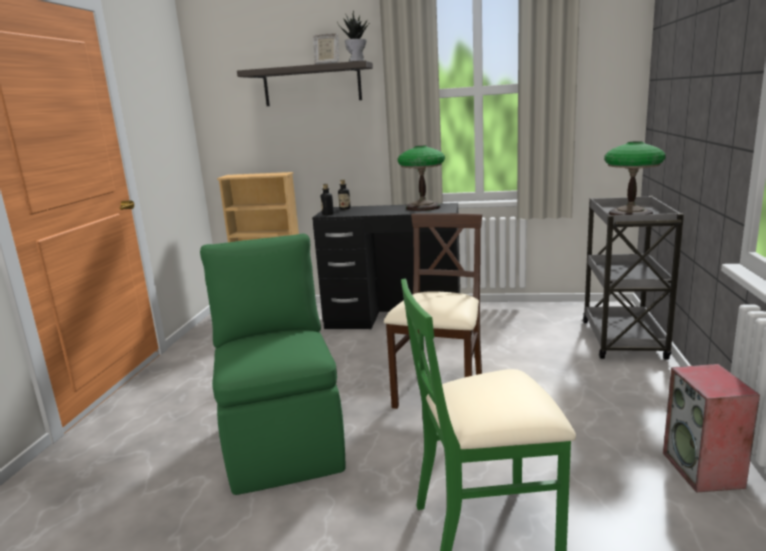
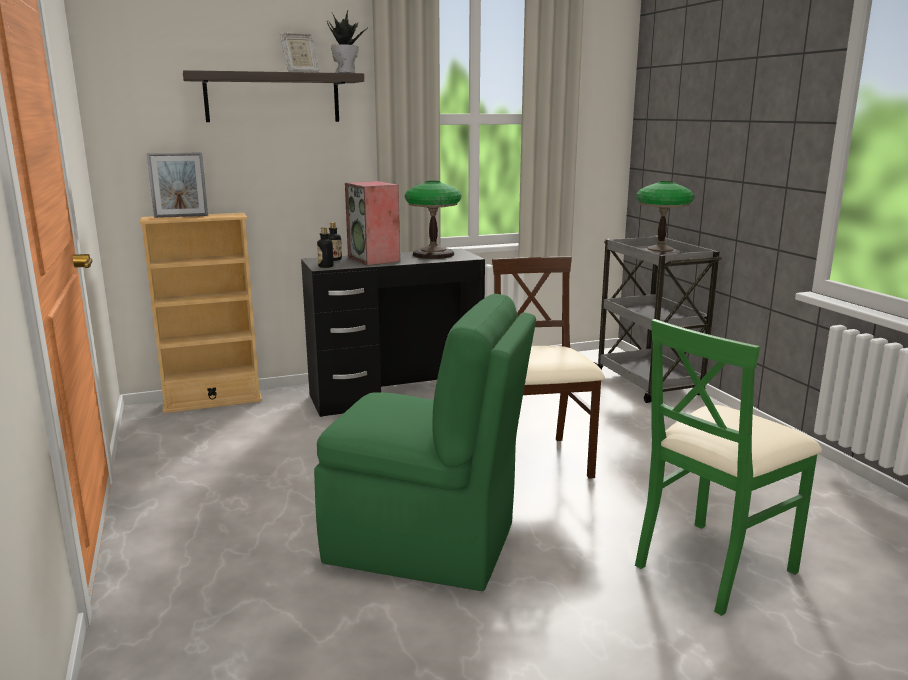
camera: 30 degrees left, 0 degrees up
(247, 174) = (181, 216): none -> picture frame
(283, 441) = (426, 544): green chair -> green chair turned 150 degrees clockwise
(704, 470) = (816, 478): speaker -> speaker (374, 259)

